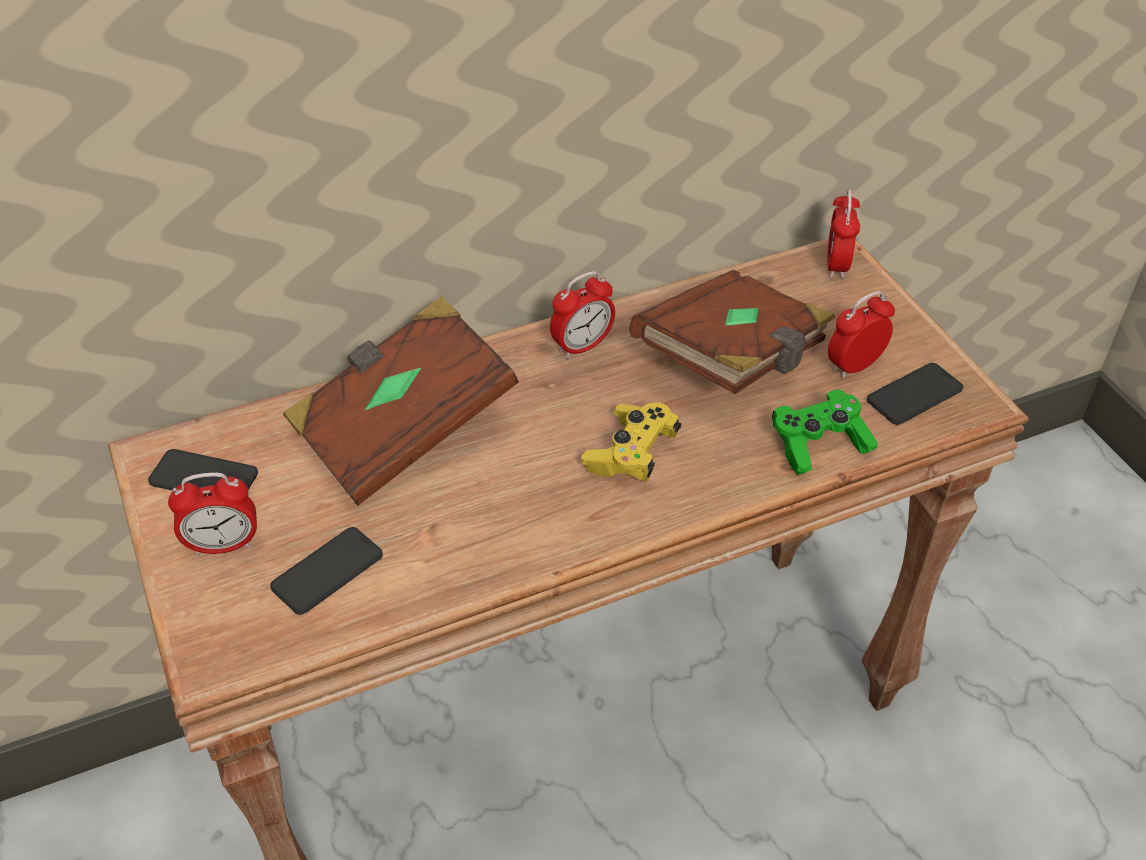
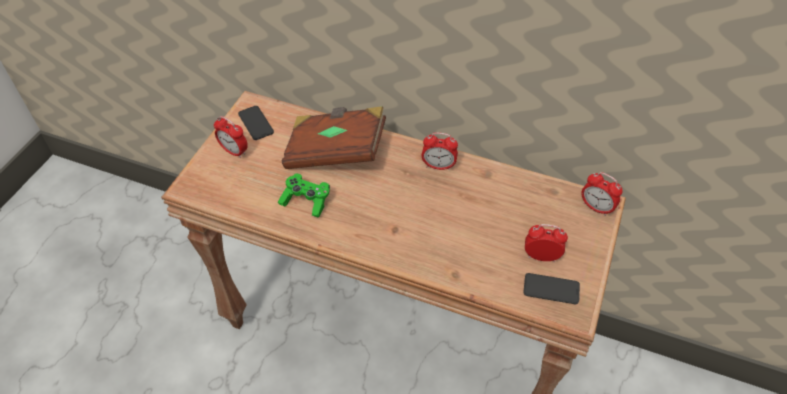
camera: 45 degrees right, 5 degrees up
(327, 571) = (252, 185): phone -> none
(631, 454) = (401, 222): yellow game controller -> none
(734, 359) = (492, 215): brown book -> none
(819, 444) = (479, 276): green game controller -> green game controller (306, 201)
(836, 265) = (596, 207): alarm clock -> alarm clock turned 105 degrees counterclockwise

